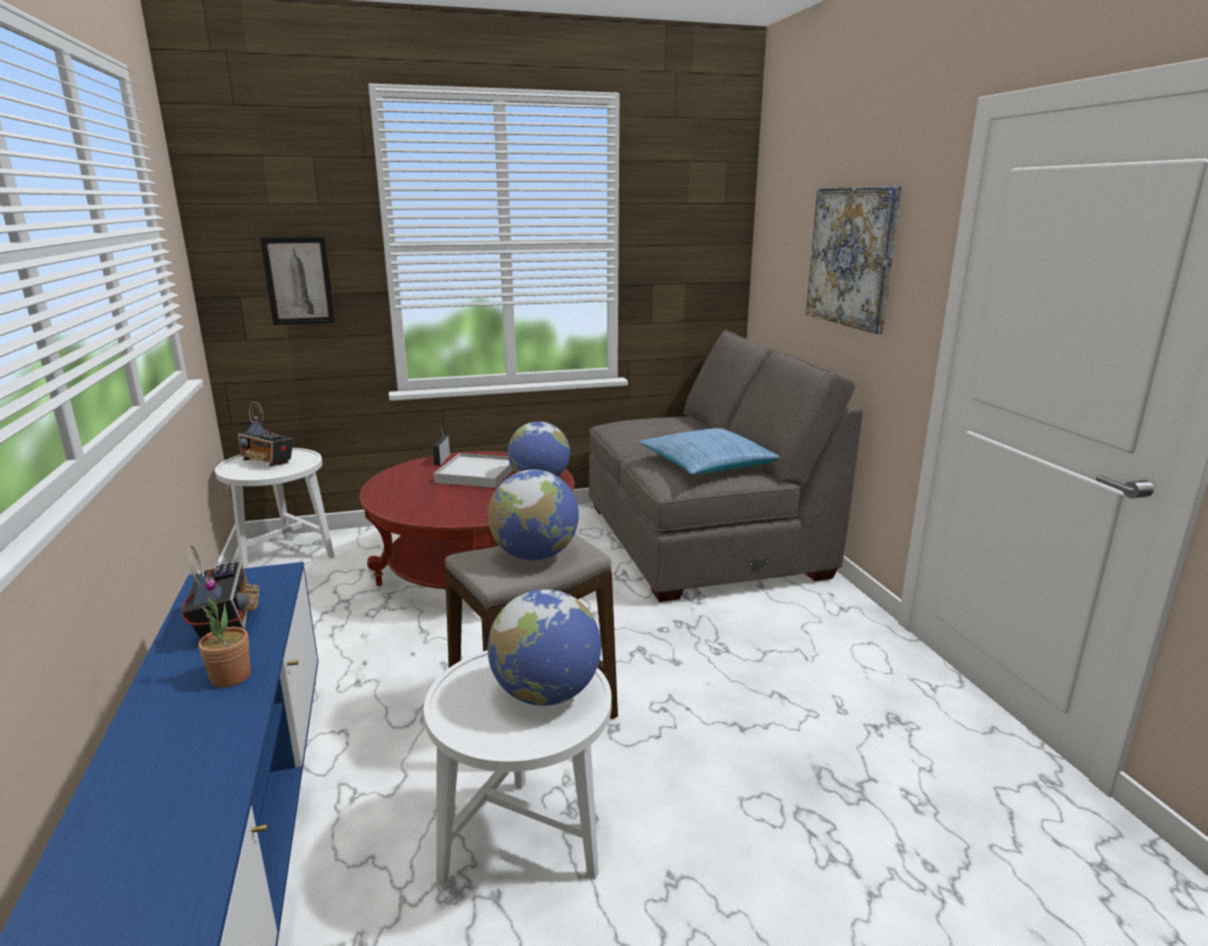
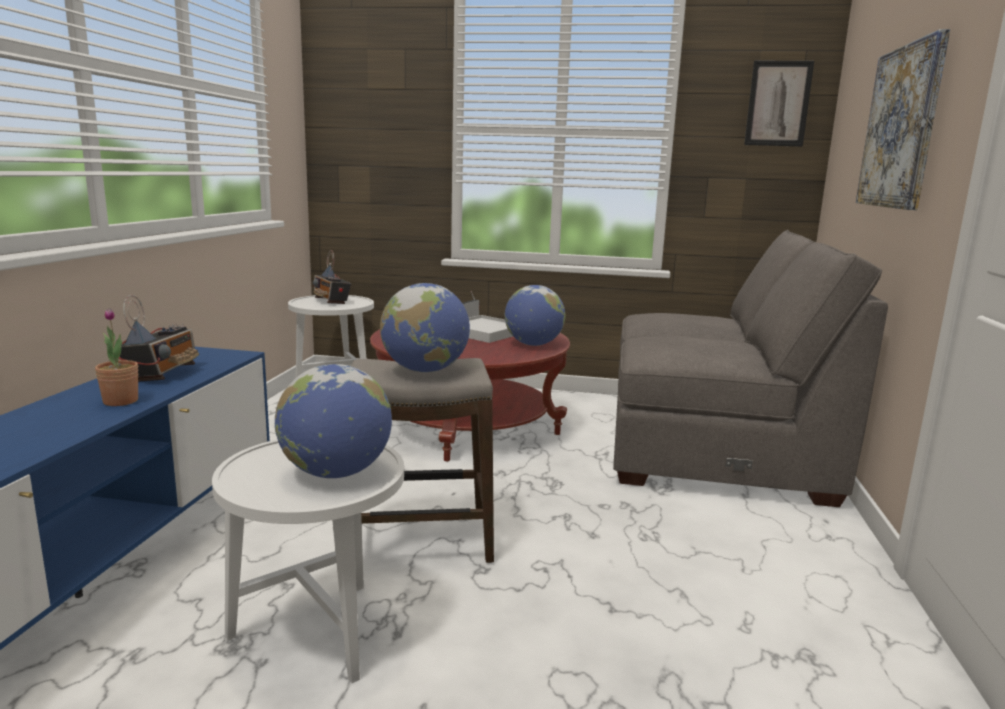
camera: 25 degrees right, 5 degrees down
(298, 281) = (382, 154): picture -> picture (778, 104)
(706, 464) = (701, 349): pillow -> none

